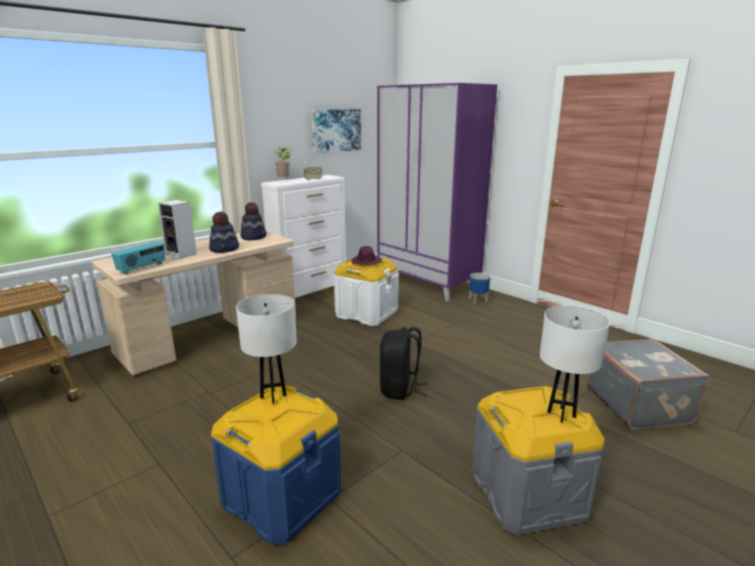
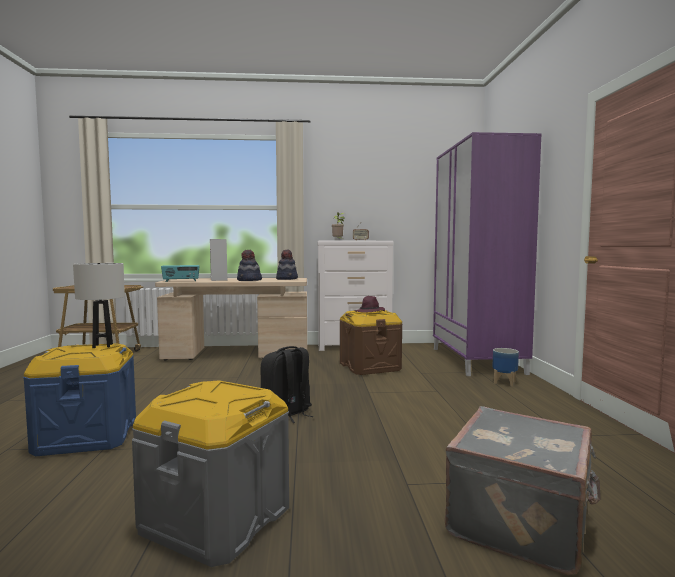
camera: 40 degrees right, 15 degrees down
(335, 130) = (402, 202): picture -> none
(367, 313) = (370, 367): white storage box -> brown storage box
(561, 414) = (217, 404): white table lamp -> none

